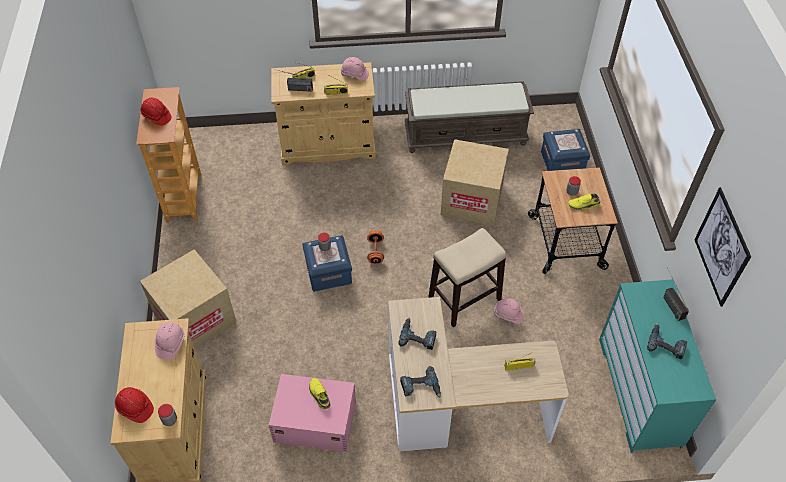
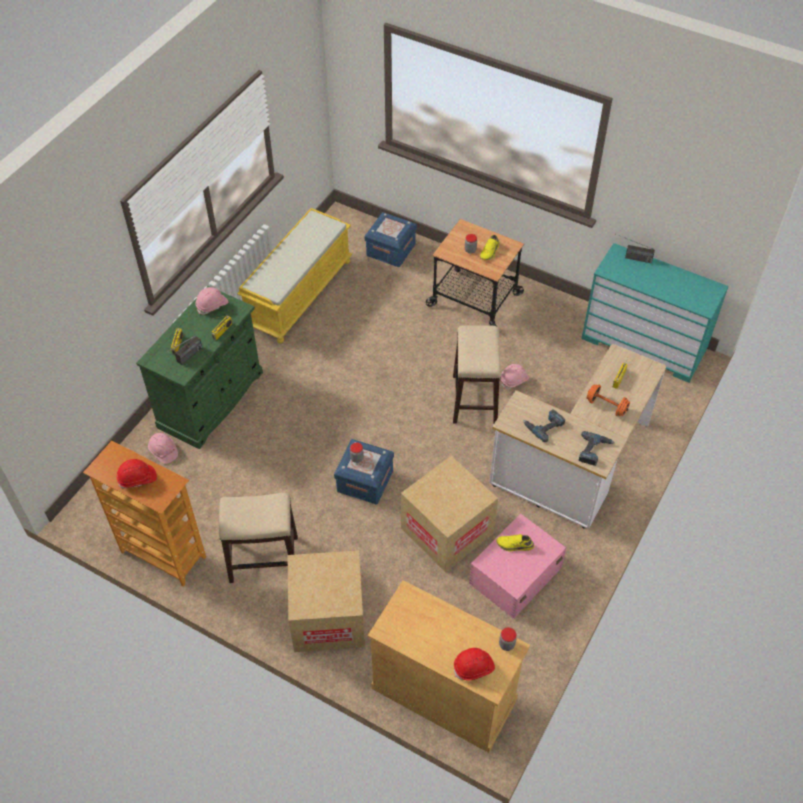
camera: 55 degrees left, 0 degrees up
(170, 344) = (422, 607): pink hard hat -> pink hard hat (163, 451)
(217, 252) = (263, 559): none -> stool
(328, 146) = (211, 400): beige cabinet -> green cabinet
(375, 252) = (372, 433): orange dumbbell -> orange dumbbell (606, 406)
(466, 135) = (299, 293): brown bench -> yellow bench
(472, 200) = (376, 333): cardboard box -> cardboard box (447, 530)
(666, 343) = (665, 282): power drill -> none
(721, 247) = (664, 180): picture -> none

